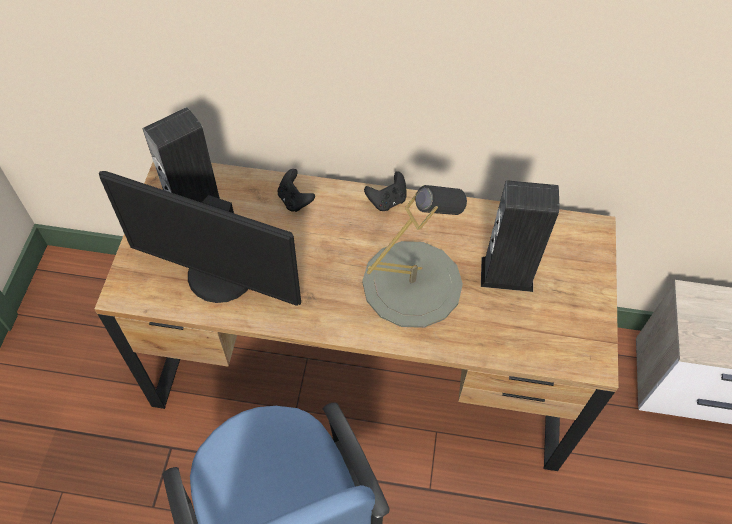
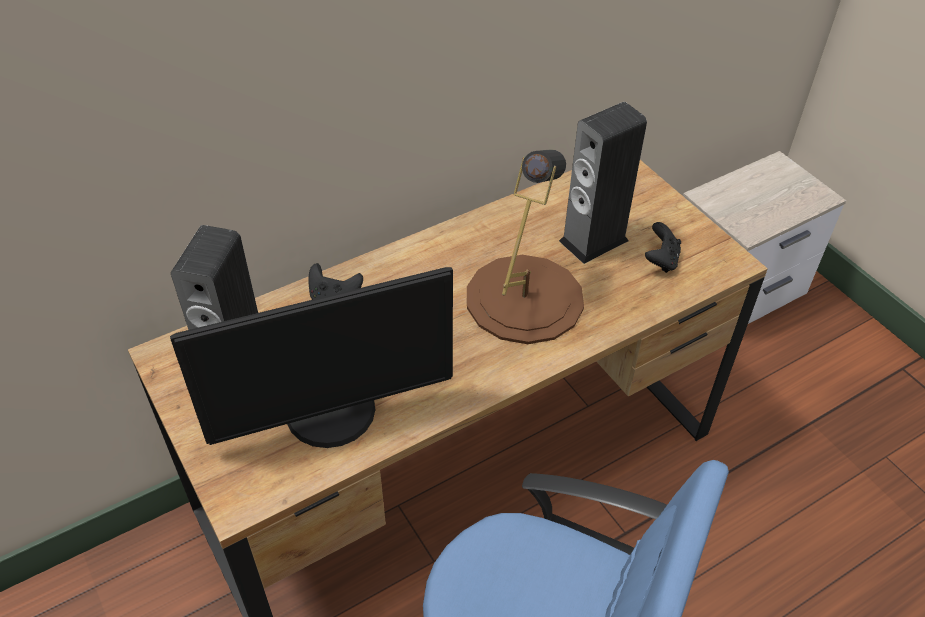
camera: 40 degrees left, 10 degrees down
(387, 201) = (426, 246): black game controller -> black game controller (661, 260)
(412, 283) = (524, 298): grey table lamp -> brown table lamp

